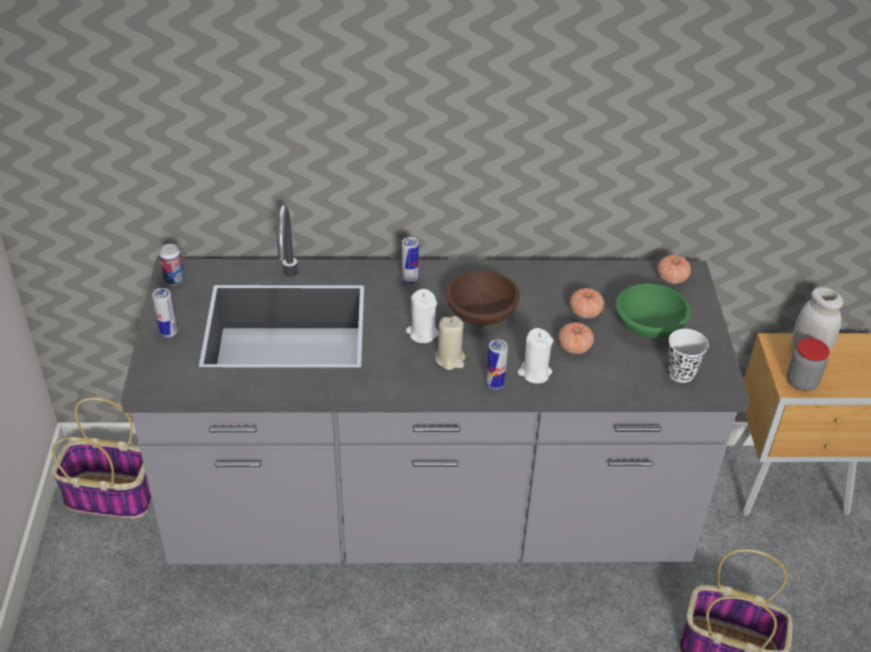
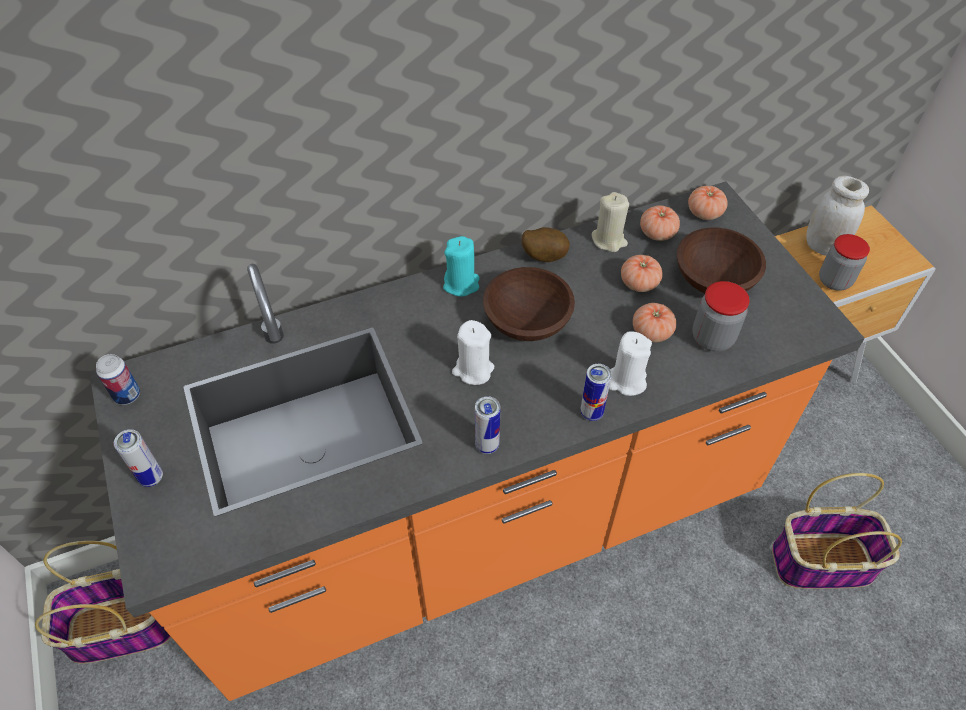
camera: 20 degrees left, 10 degrees up
(410, 281) = (424, 304): can -> can (487, 445)
(429, 520) = (483, 527): grey counter -> orange counter
(445, 275) = (461, 284): none -> turquoise candle
(450, 359) = (523, 395): beige candle -> beige candle (609, 240)
(520, 274) = (544, 256): none -> potato
(621, 365) = (712, 338): none -> jar
(622, 282) = (657, 233): none -> tomato
(647, 326) = (712, 279): green bowl -> brown bowl
(681, 373) = (779, 328): white cup -> none

